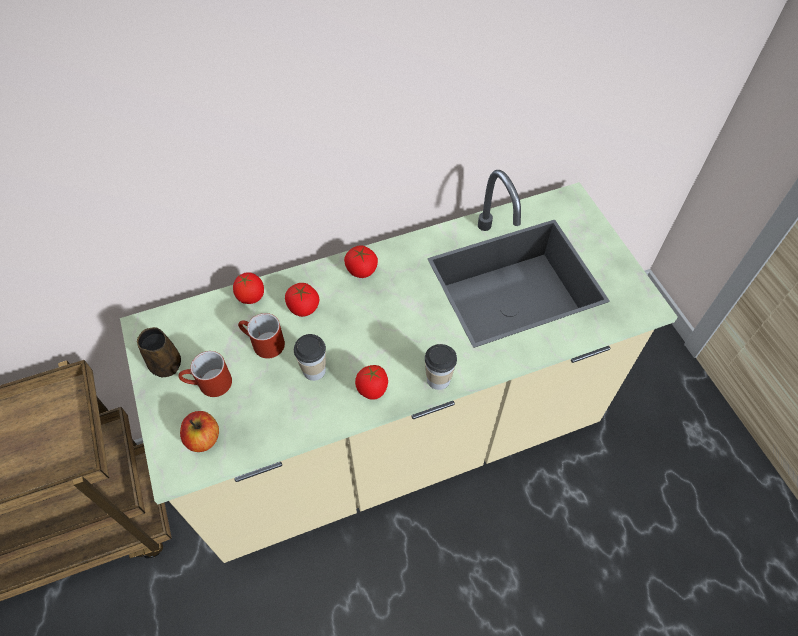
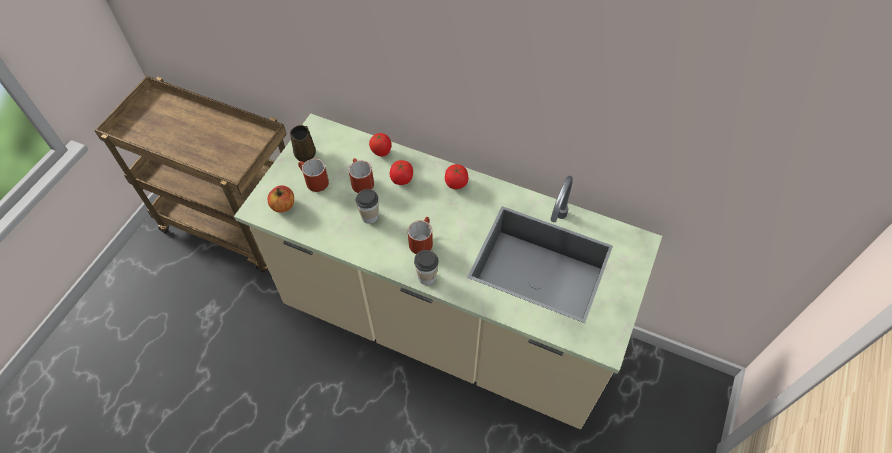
camera: 45 degrees right, 0 degrees up
(372, 391) = (386, 253): tomato -> none
(392, 350) = (421, 240): none -> red mug

